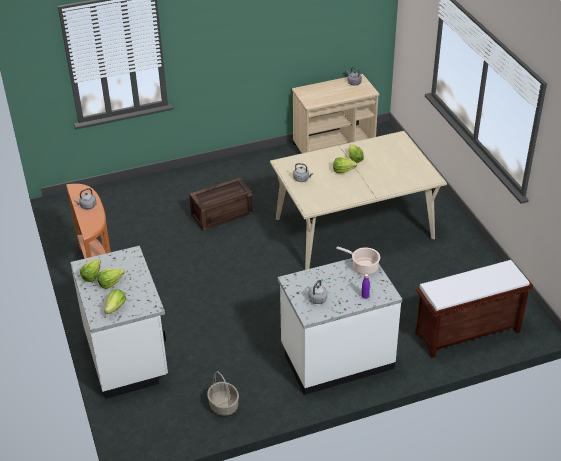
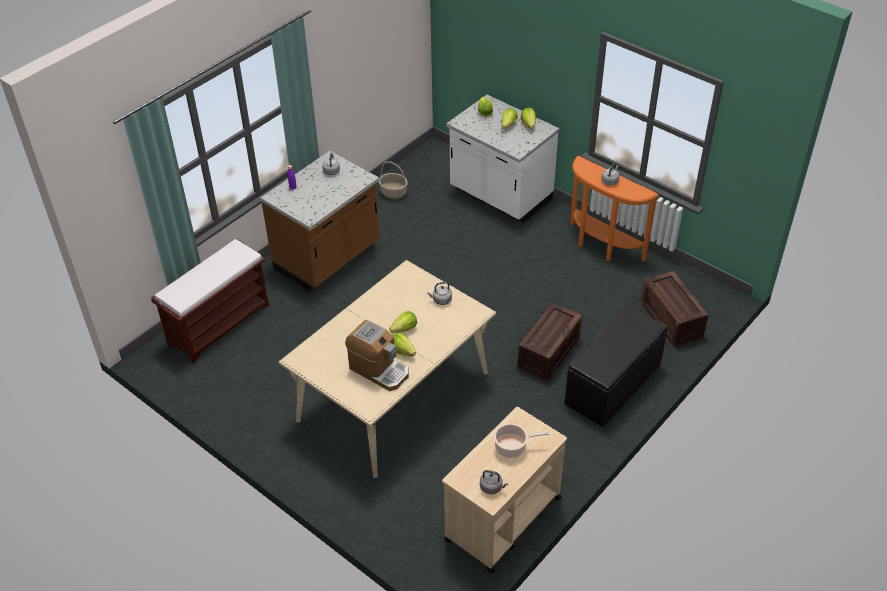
camera: 150 degrees right, 5 degrees up
(115, 202) = (672, 320): none -> crate
(200, 182) = (613, 384): none -> black bench
(336, 357) = (328, 258): white counter -> brown counter
(363, 267) = (309, 211): cooking pot -> cooking pot (512, 447)
(378, 154) = (379, 370): none -> coffee machine

